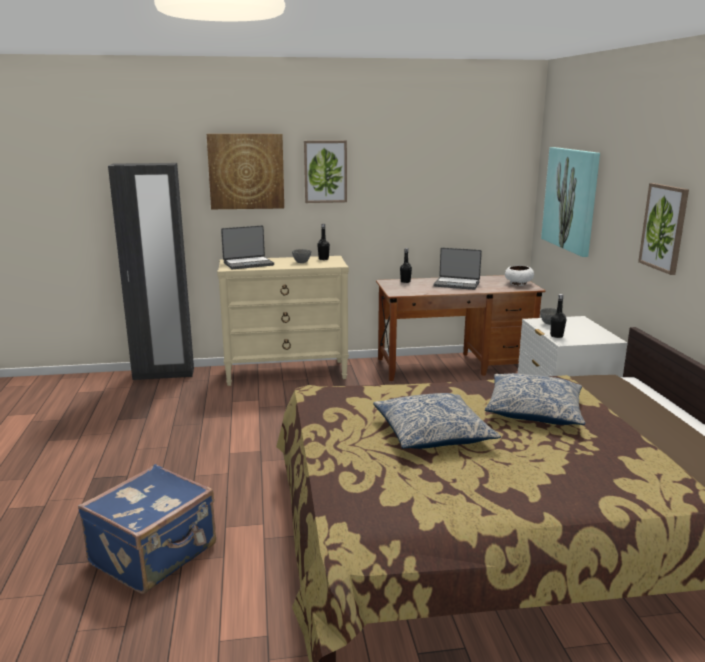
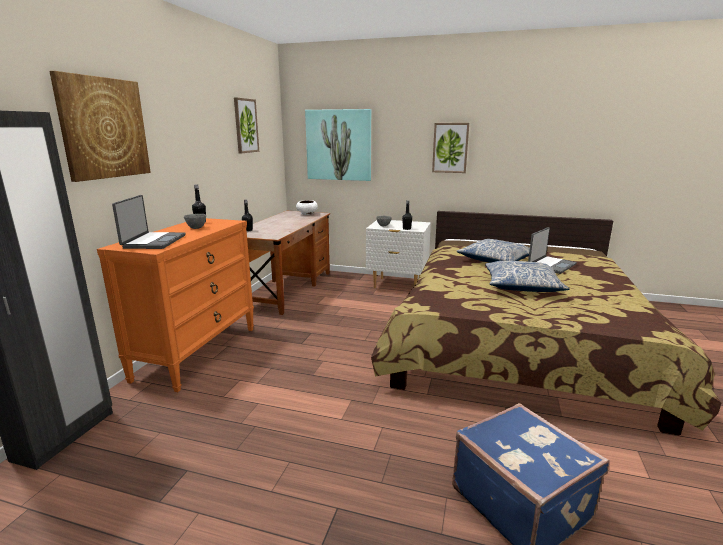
camera: 65 degrees left, 0 degrees up
(286, 372) = (197, 352): beige dresser -> orange dresser
(325, 171) = (174, 129): picture -> picture (245, 126)
(457, 284) = (281, 222): laptop -> laptop (551, 265)

